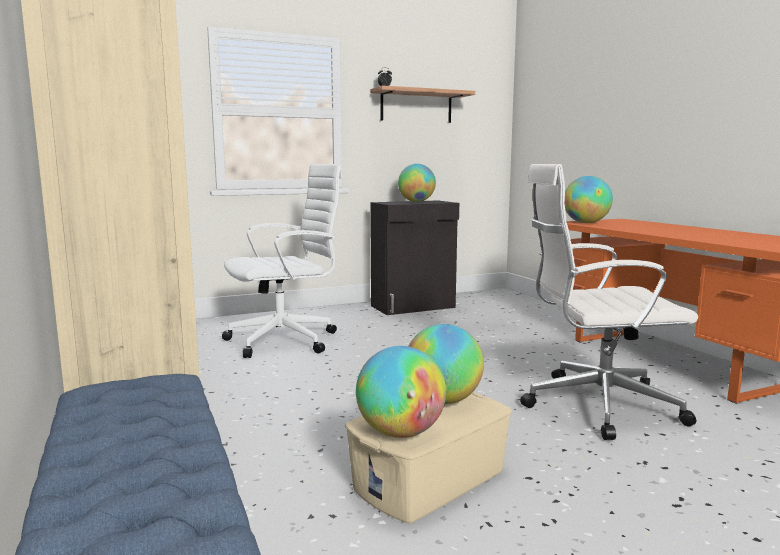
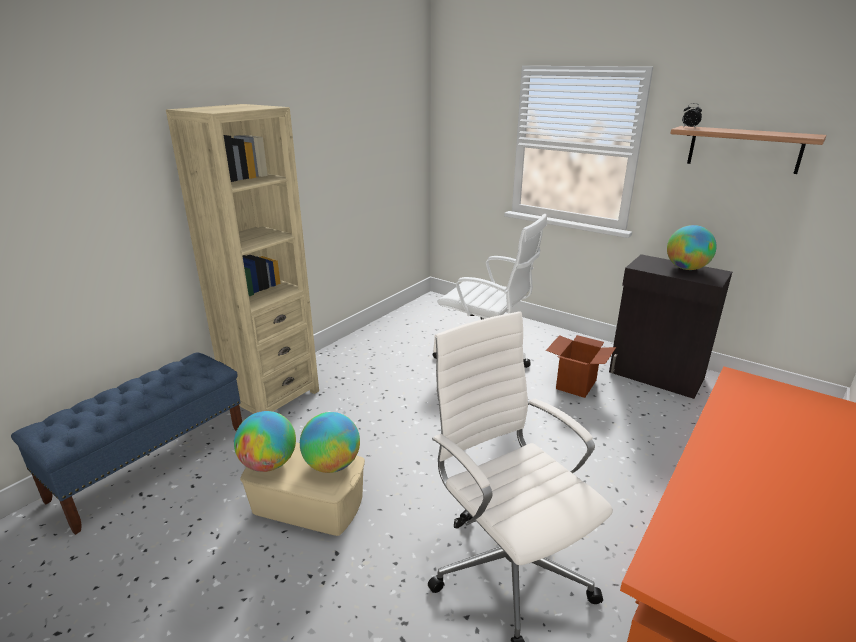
camera: 60 degrees right, 15 degrees up
(387, 327) = (576, 384): none -> cardboard box
(586, 223) = (746, 389): globe -> none

